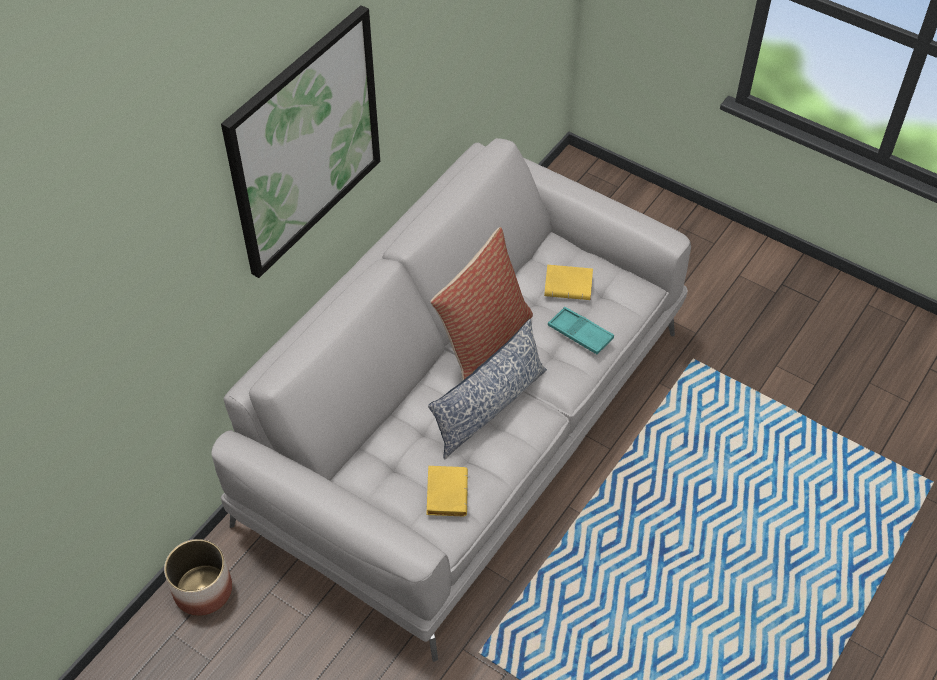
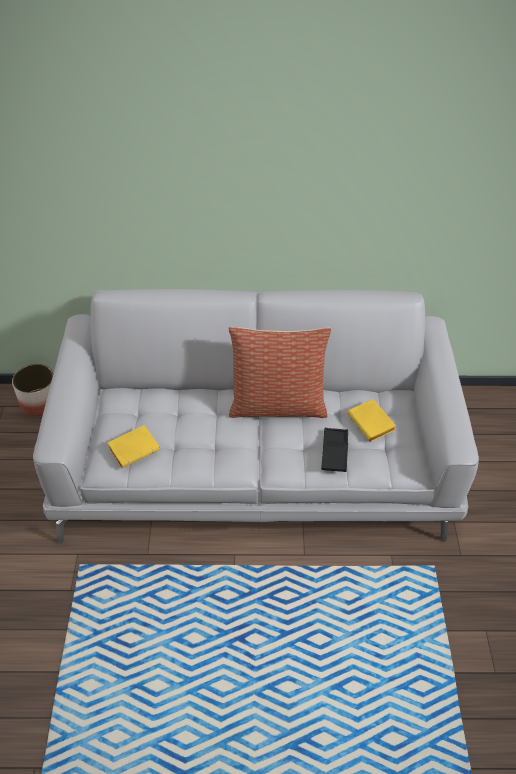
camera: 55 degrees right, 5 degrees down
(304, 142) = (214, 152): picture -> none
(489, 407) = (225, 435): pillow -> none
(580, 334) = (334, 452): turquoise tray -> black tray

